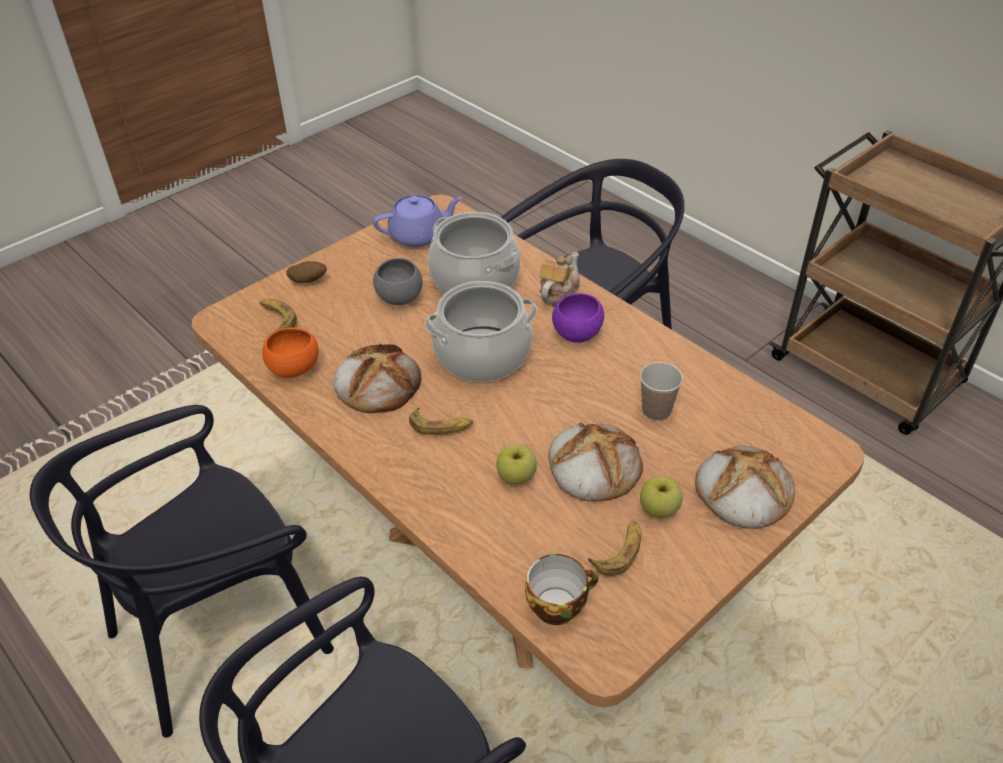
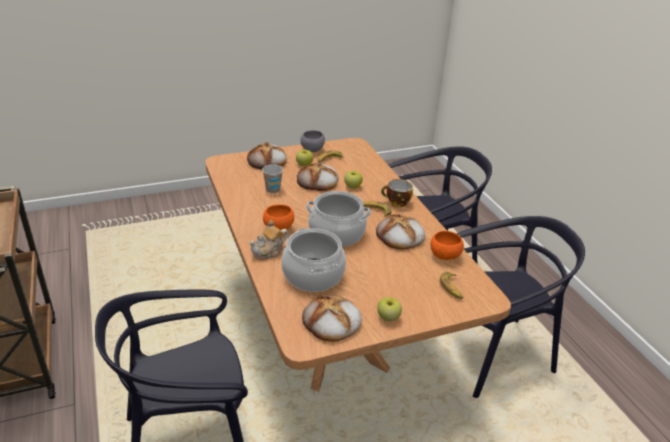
camera: 160 degrees left, 10 degrees down
(308, 281) = (426, 309): potato -> none
(354, 258) = (388, 317): none -> apple
(399, 298) = (368, 278): grey bowl -> grey bowl (312, 150)
(419, 235) = (331, 322): purple teapot -> bread
(558, 604) = (361, 155): cup -> cup (396, 203)
(576, 334) = (279, 228): purple bowl -> orange bowl

